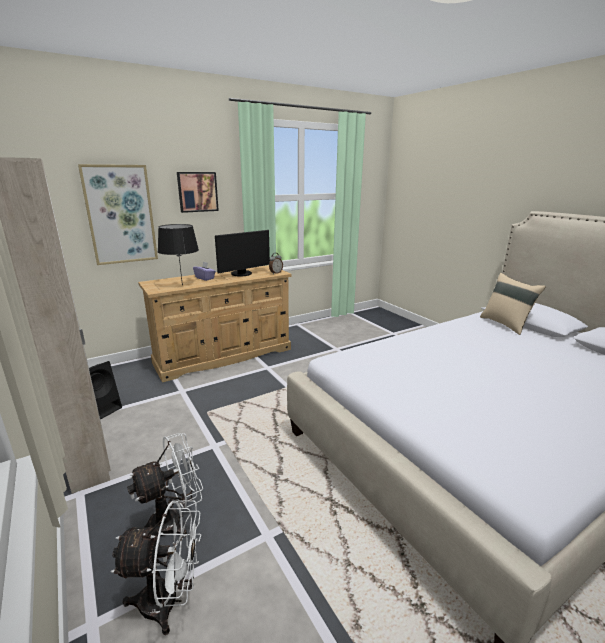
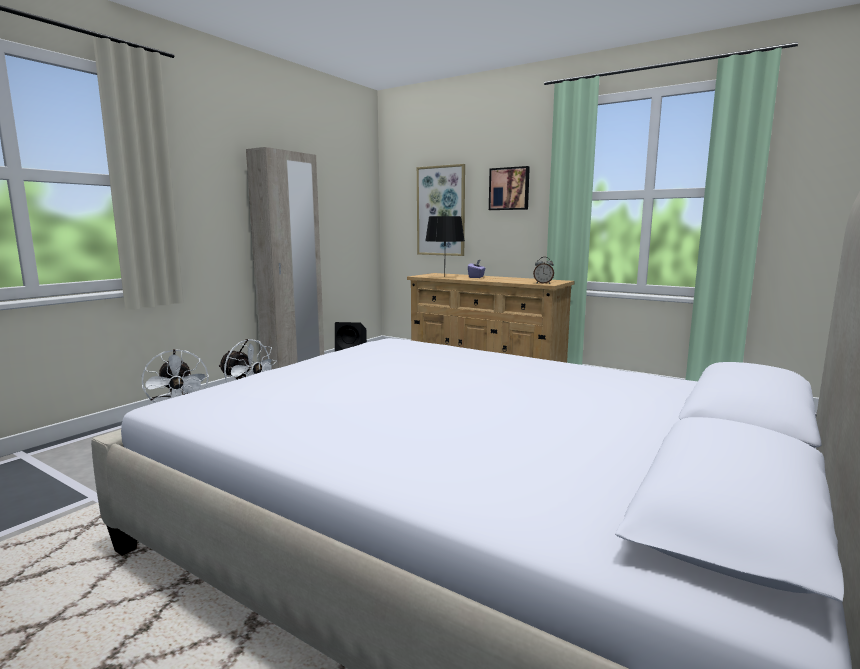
camera: 65 degrees right, 10 degrees down
(242, 274) = (514, 280): monitor -> none
(505, 324) = (684, 397): beige pillow -> none

